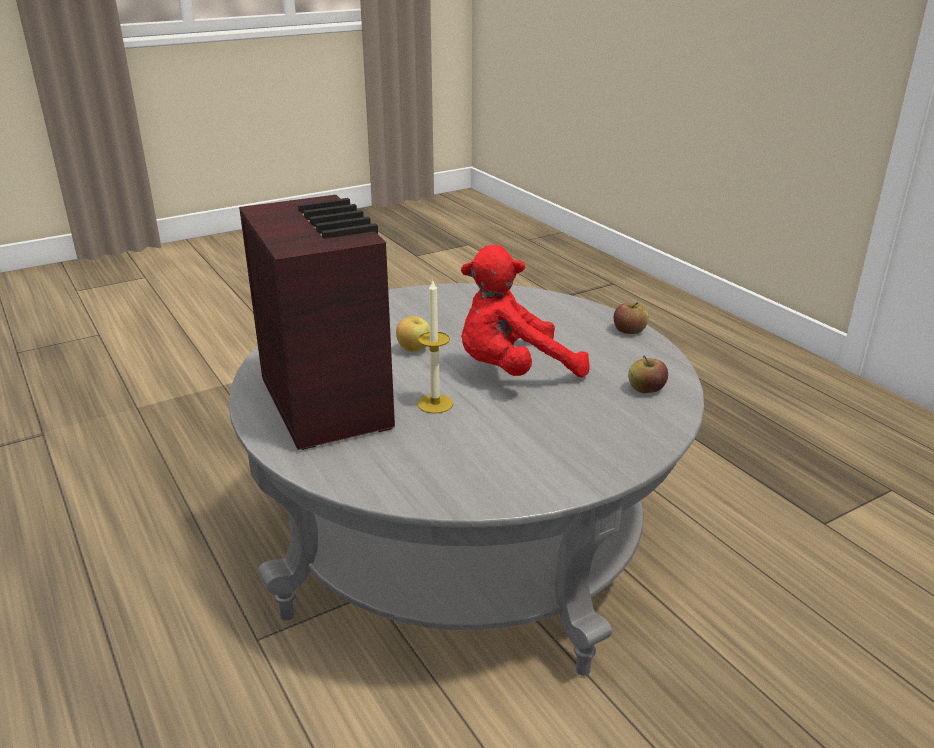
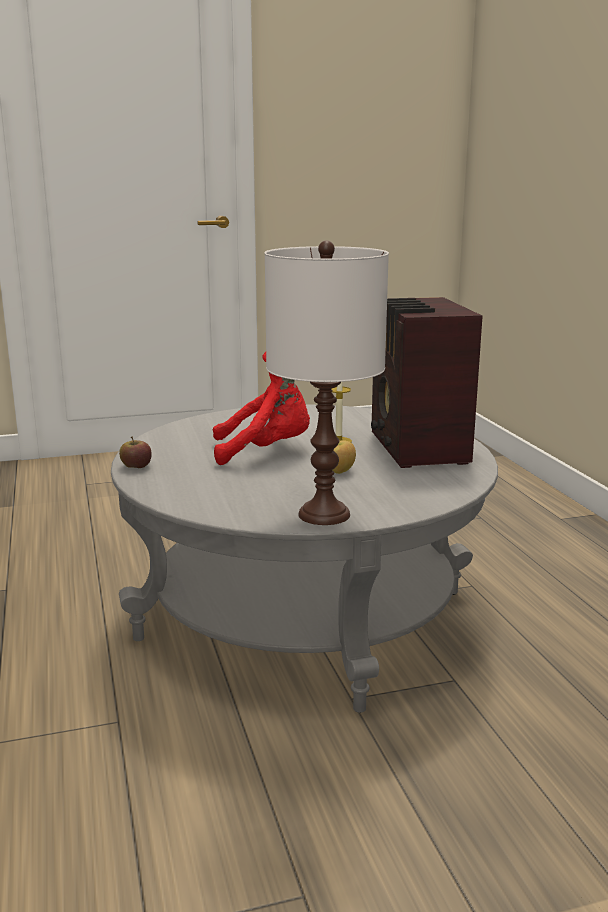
camera: 165 degrees left, 10 degrees down
(410, 300) = (323, 514): none -> white table lamp
(646, 390) = (183, 435): apple -> none

